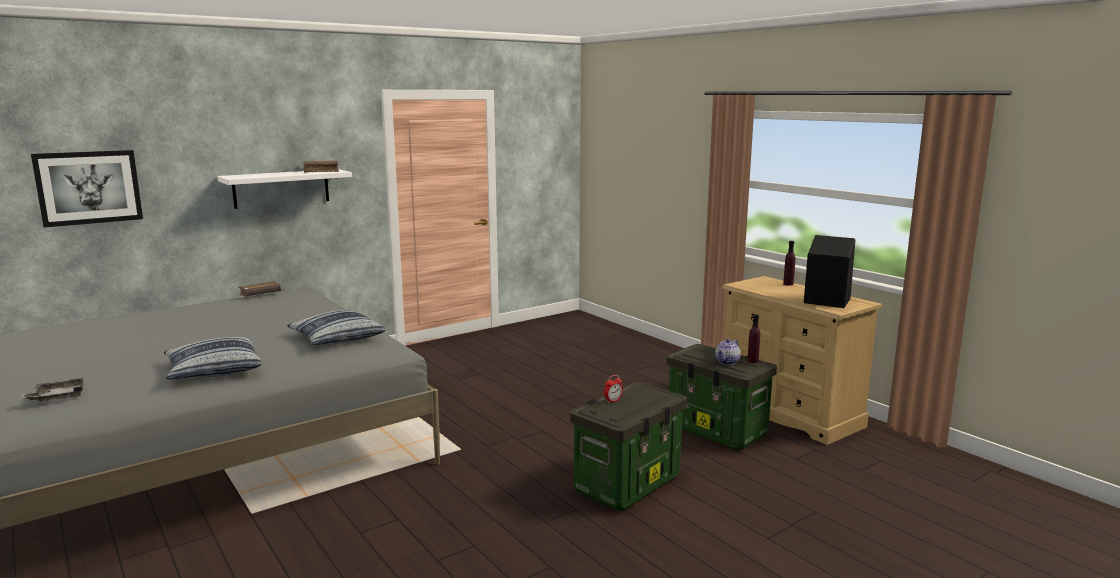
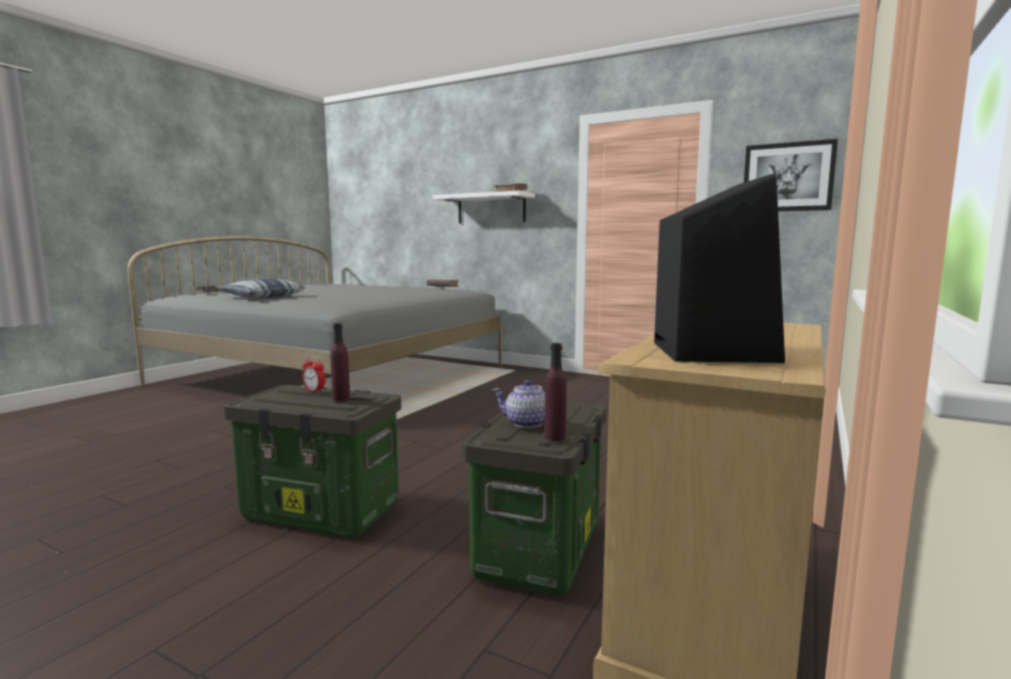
camera: 65 degrees right, 5 degrees down
(89, 187) = (386, 203): picture -> picture (787, 177)
(337, 338) = (346, 300): pillow -> none
(788, 284) = (794, 333): purple bottle -> purple bottle (341, 398)

